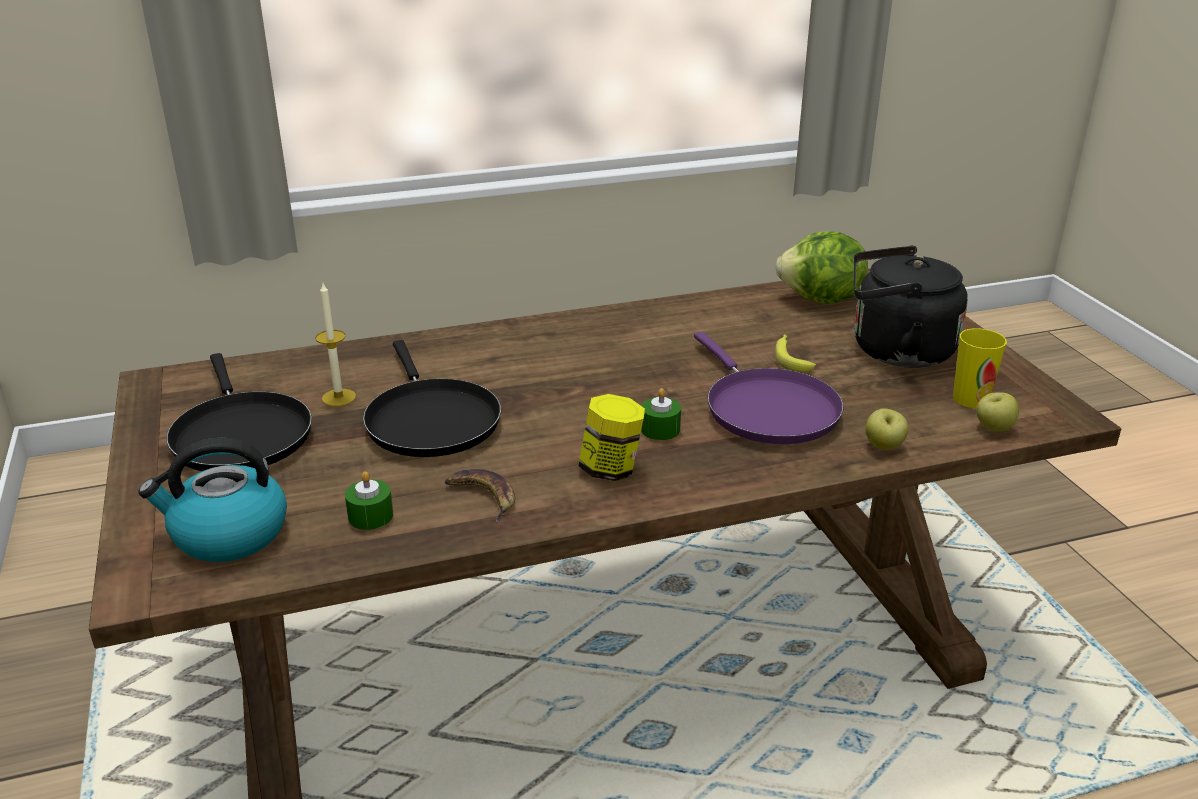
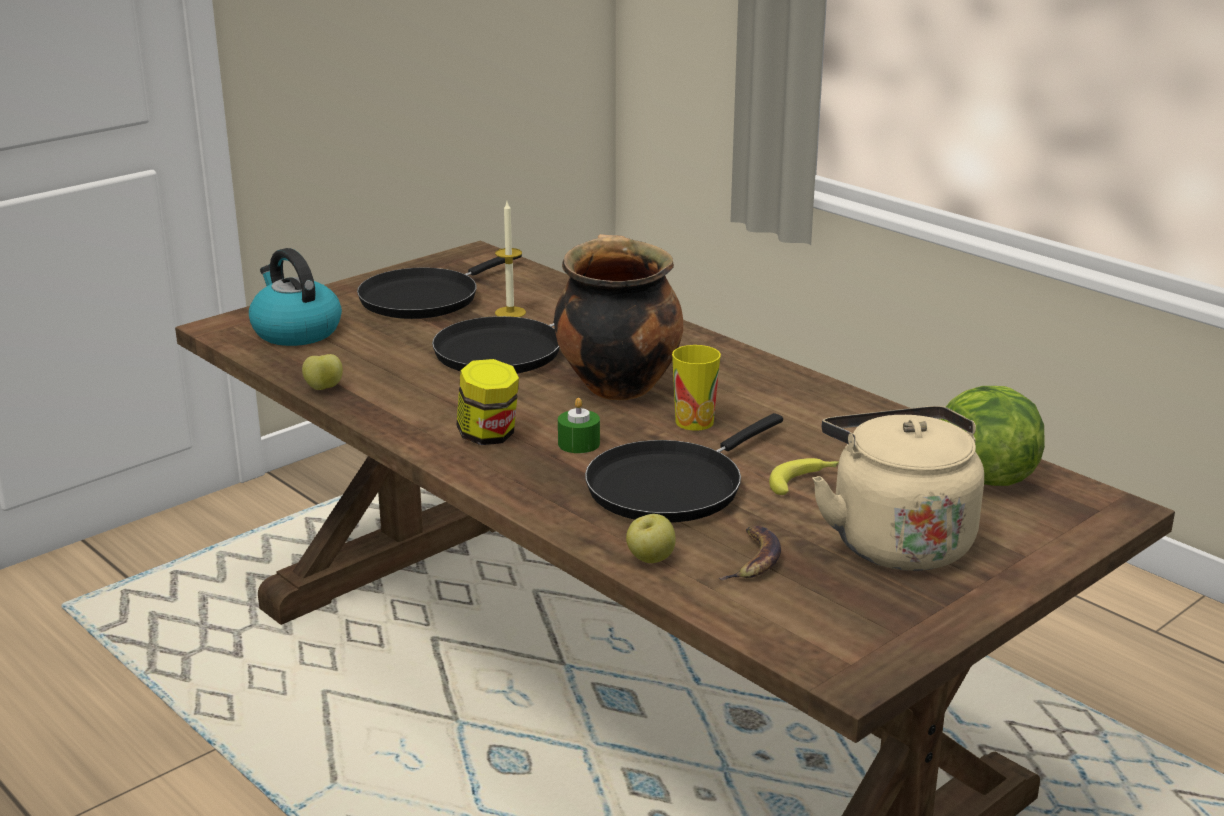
camera: 65 degrees right, 5 degrees down
(370, 516) = (349, 367): green candle -> none
(482, 497) = (405, 397): banana -> banana (753, 559)
(560, 386) = (617, 385): none -> cooking pot
(767, 409) = (671, 486): purple frying pan -> black frying pan
(895, 351) = (896, 540): black kettle -> beige kettle
(970, 399) = (821, 602): cup -> cup (694, 422)
(993, 428) = (759, 623): apple -> apple (324, 388)

